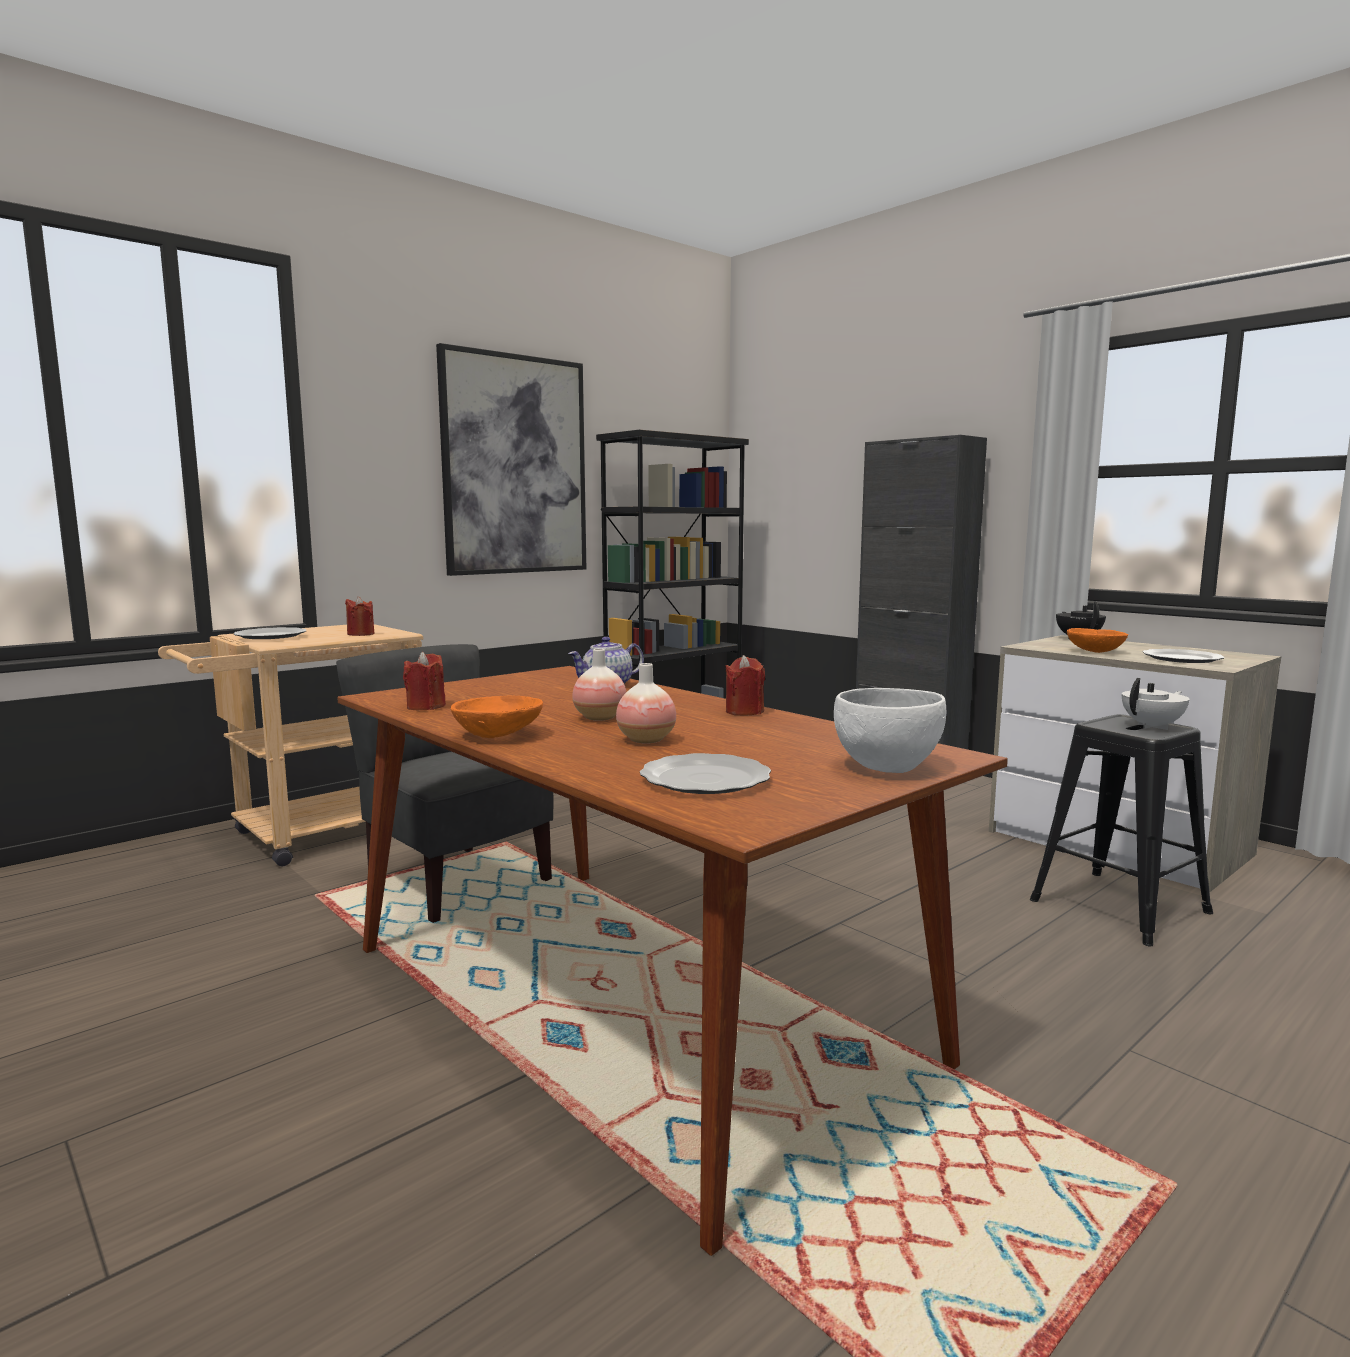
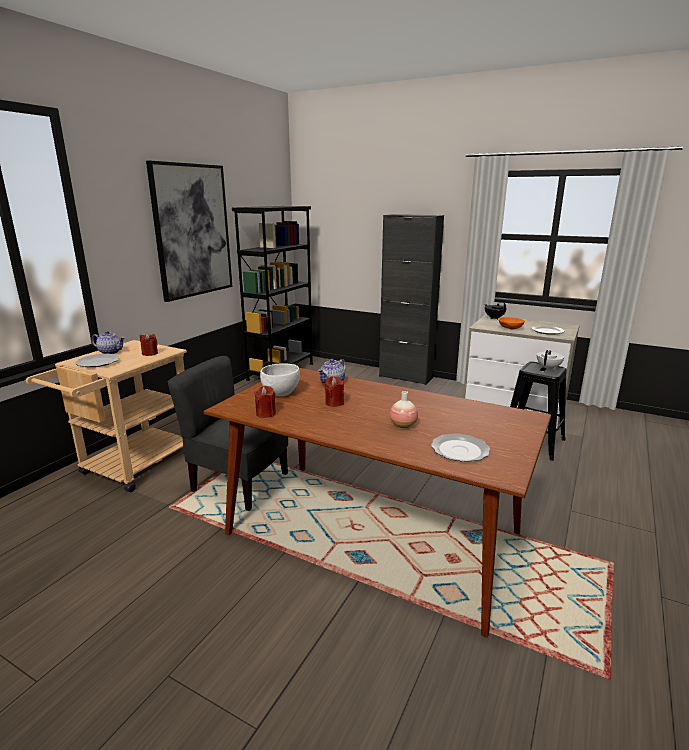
camera: 20 degrees left, 10 degrees up
(310, 630) = (111, 352): none -> teapot
(500, 735) = (333, 432): orange bowl -> none
(600, 718) = (362, 410): vase -> none
(744, 711) = (419, 396): red candle -> red candle (334, 403)
(887, 767) = (517, 429): white bowl -> white bowl (281, 393)

